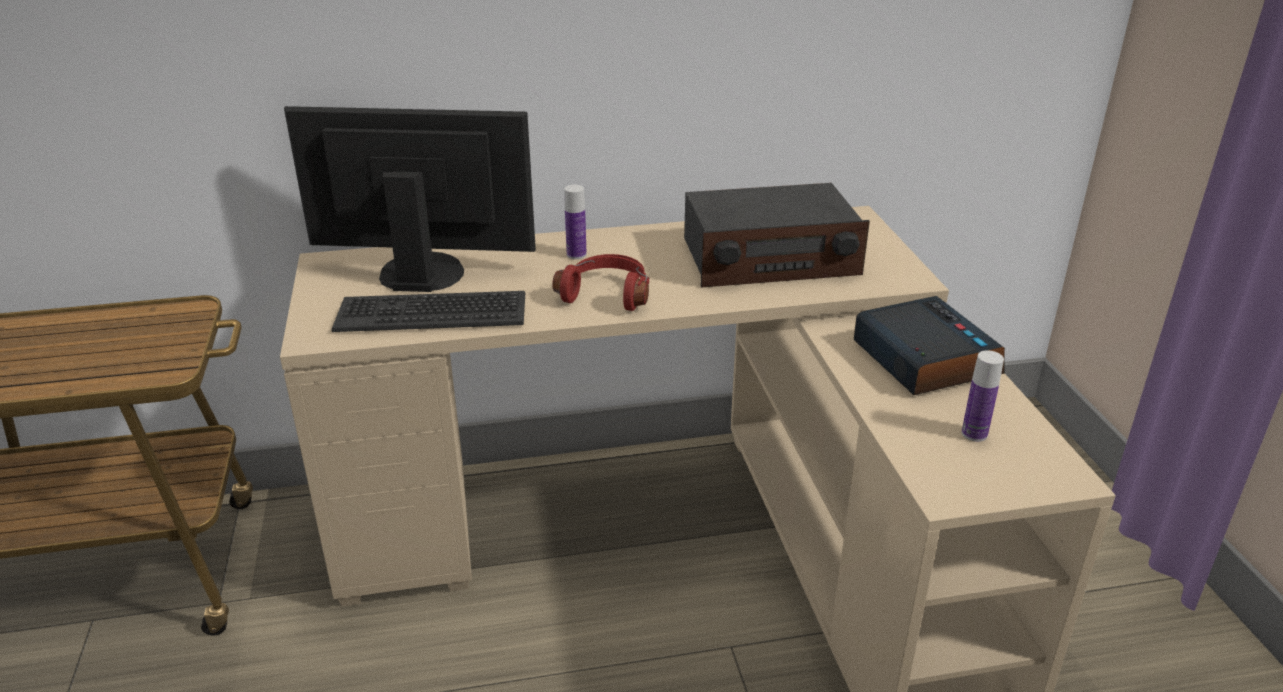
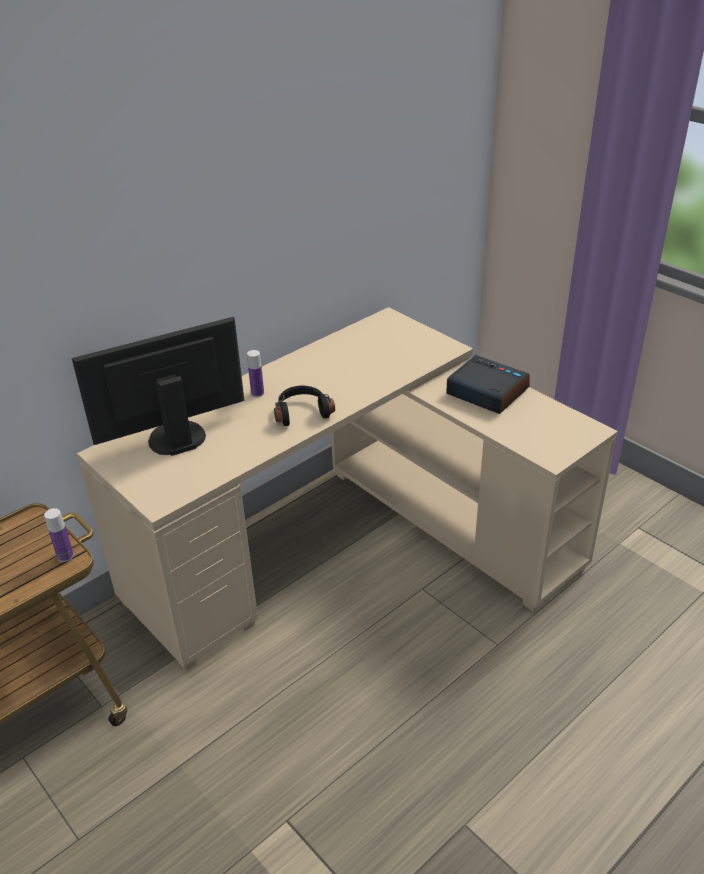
camera: 30 degrees left, 5 degrees up
(432, 312) = (213, 460): keyboard -> none
(607, 294) = (302, 412): red headphones -> black headphones
(769, 258) = (367, 359): radio -> none
(974, 434) = (540, 424): bottle -> bottle (65, 556)

